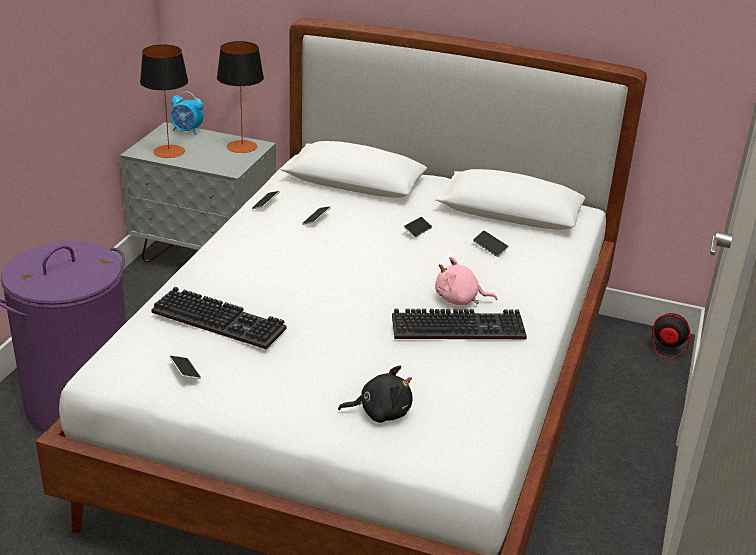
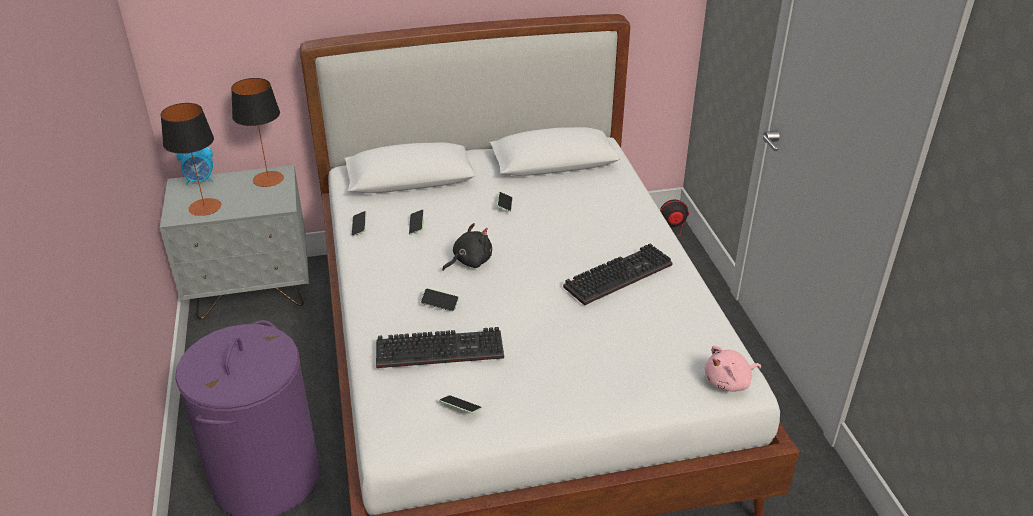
camera: 30 degrees left, 5 degrees up
(381, 412) = (636, 370): black plush toy -> black plush toy (469, 261)
(459, 299) = (595, 252): pink plush toy -> pink plush toy (729, 382)
(490, 248) = (572, 199): phone -> phone (440, 304)

